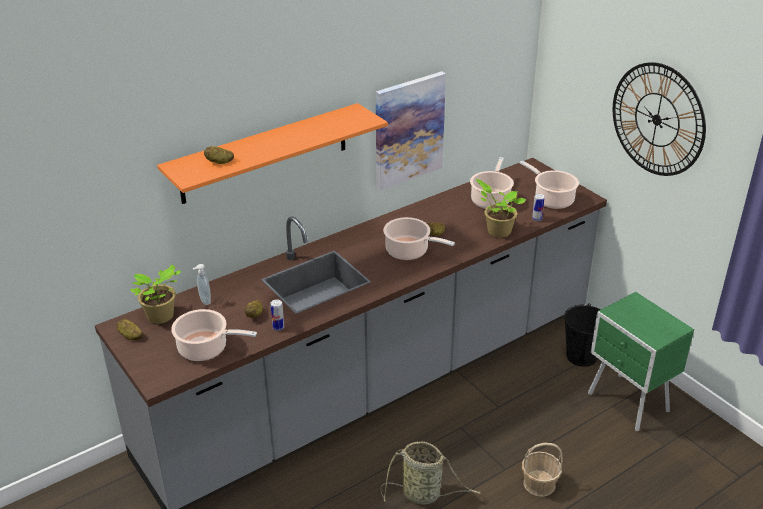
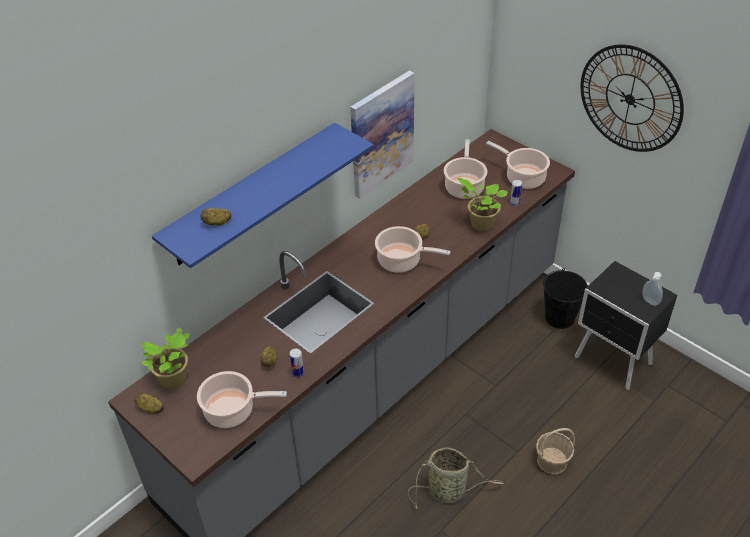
camera: 10 degrees left, 10 degrees up
(204, 301) = (213, 353): soap dispenser -> soap dispenser (649, 302)
(265, 153) = (252, 194): orange shelf -> blue shelf
(628, 404) = (613, 362): green nightstand -> black nightstand

